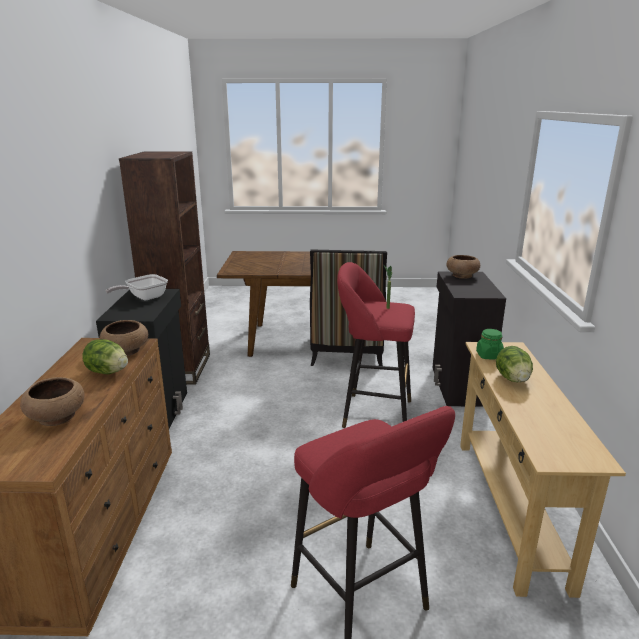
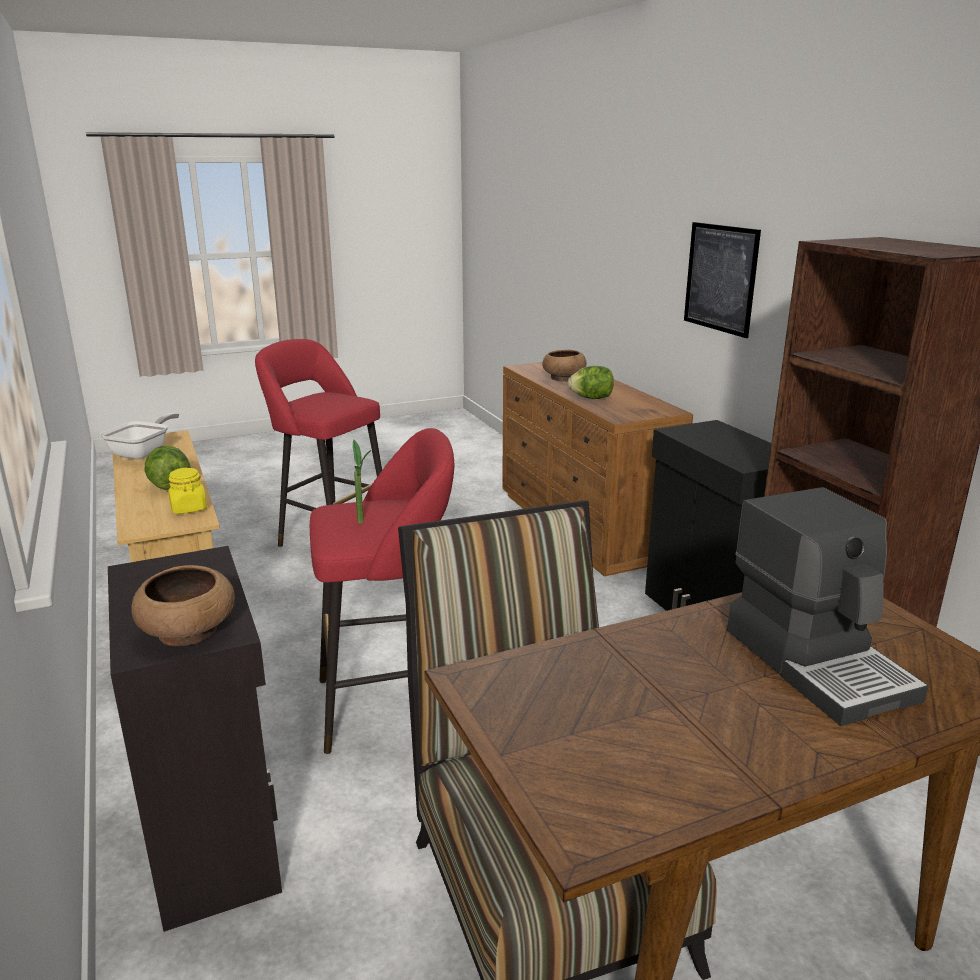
camera: 155 degrees right, 0 degrees up
(57, 224) = (720, 278): none -> picture
(126, 351) = (615, 411): brown bowl -> none
(144, 298) = (746, 450): frying pan -> frying pan (144, 452)
(274, 261) = (818, 662): none -> coffee machine
(488, 355) = (189, 508): green jar -> yellow jar

